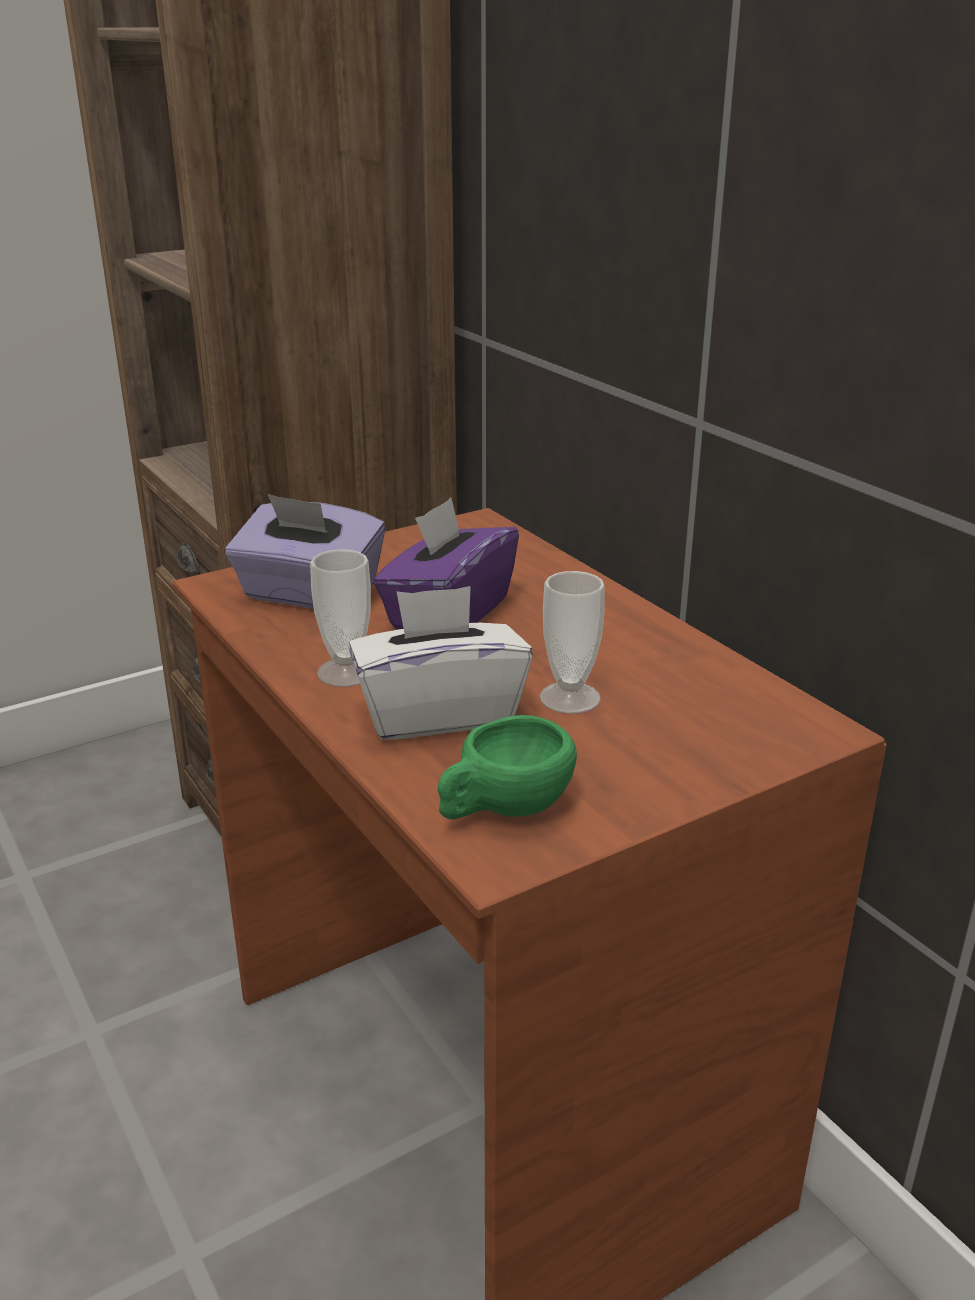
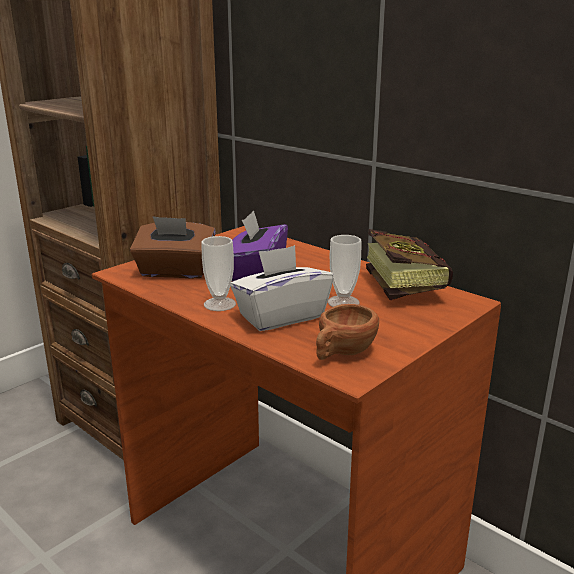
camera: 15 degrees left, 5 degrees down
(309, 594) = (175, 272): purple tissue box -> brown tissue box
(503, 809) = (342, 353): green cup -> brown cup
(702, 674) = (400, 285): none -> book

